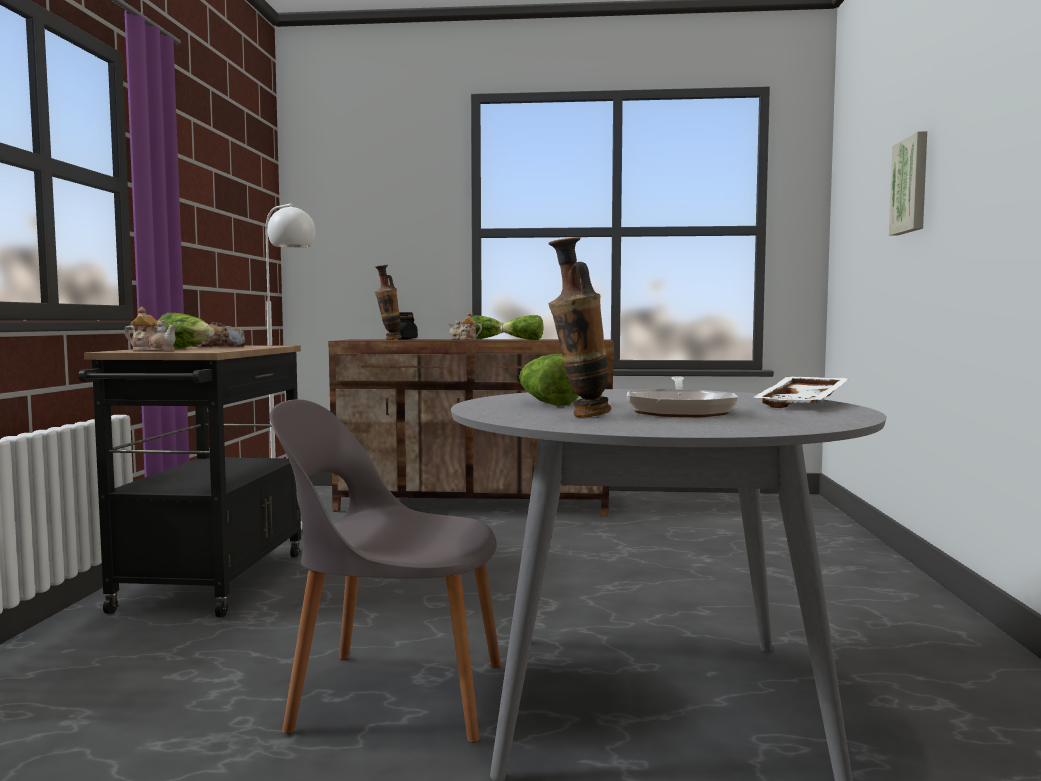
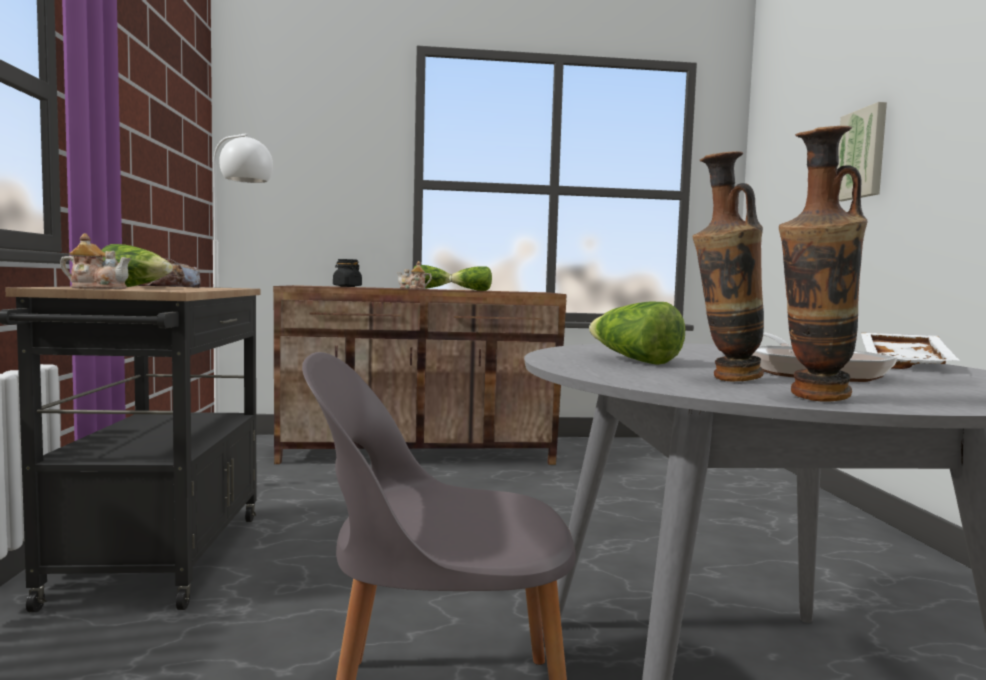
camera: 10 degrees left, 0 degrees up
(388, 340) = (335, 286): vase -> vase (812, 399)

